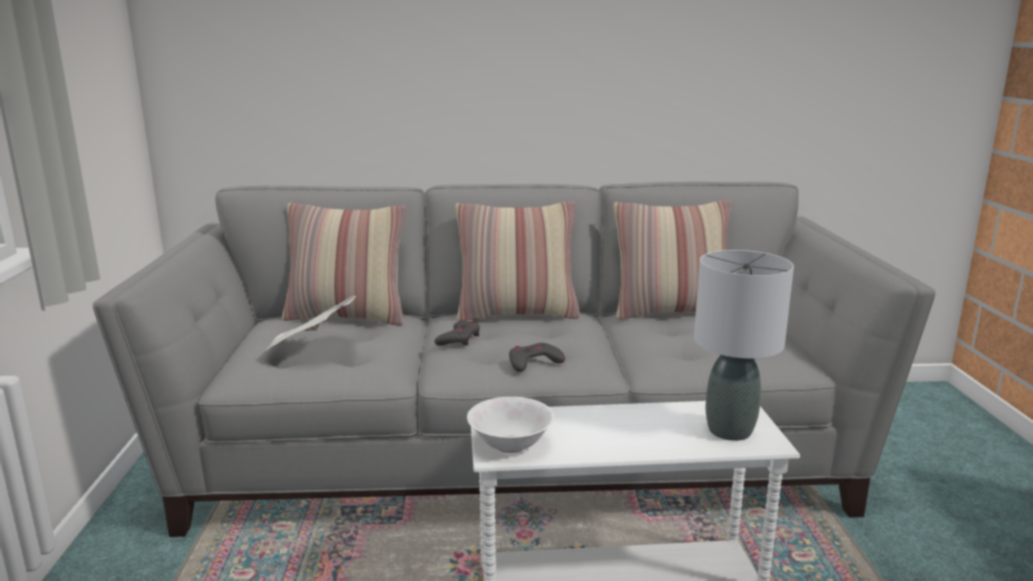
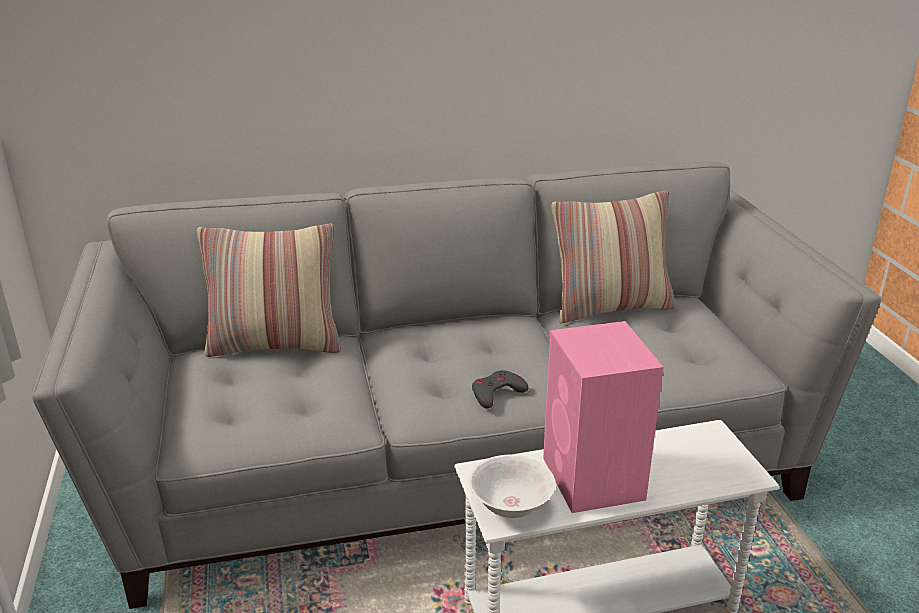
camera: 10 degrees left, 10 degrees up
(310, 348) = (255, 396): newspaper -> none
(459, 339) = (409, 367): grey game controller -> none
(517, 314) = (455, 324): pillow -> none
(603, 432) = (594, 480): none -> pink speaker
(730, 431) = (710, 464): grey table lamp -> none

